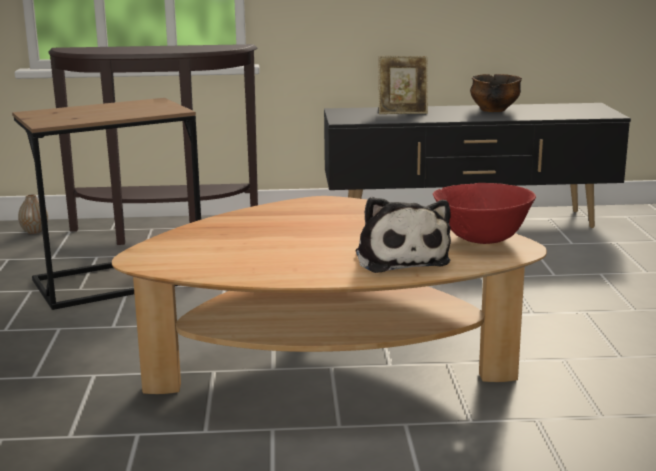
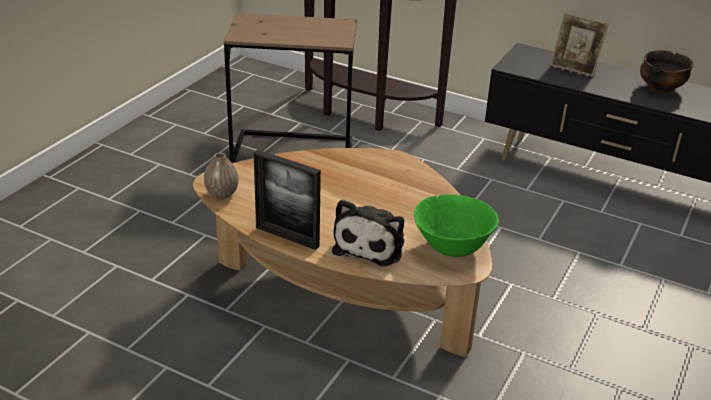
camera: 30 degrees right, 15 degrees up
(34, 231) = (282, 82): vase -> vase (222, 194)
(300, 276) = (287, 237): none -> picture frame
(482, 241) = (452, 248): red bowl -> green bowl

